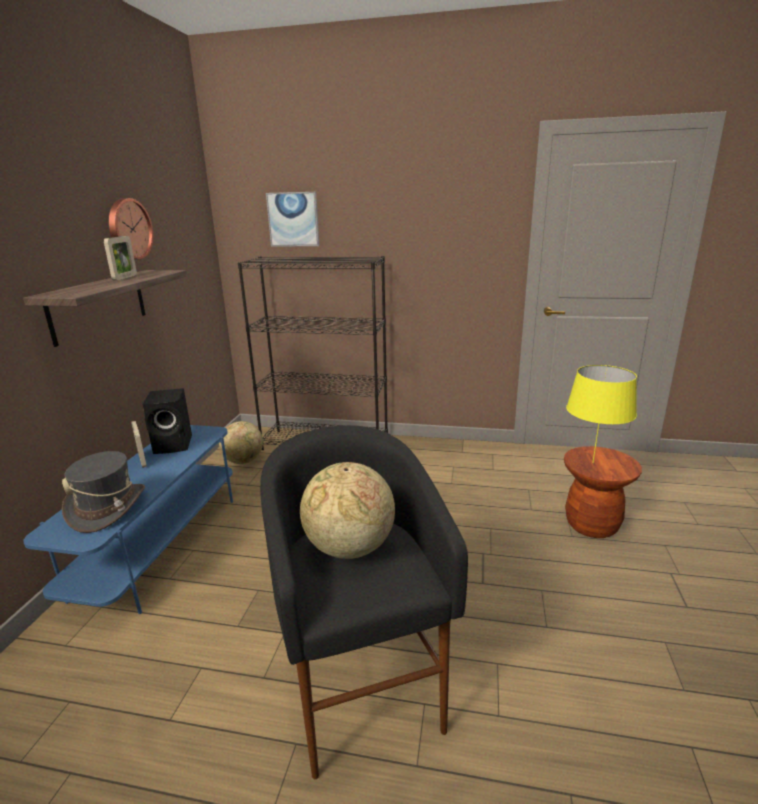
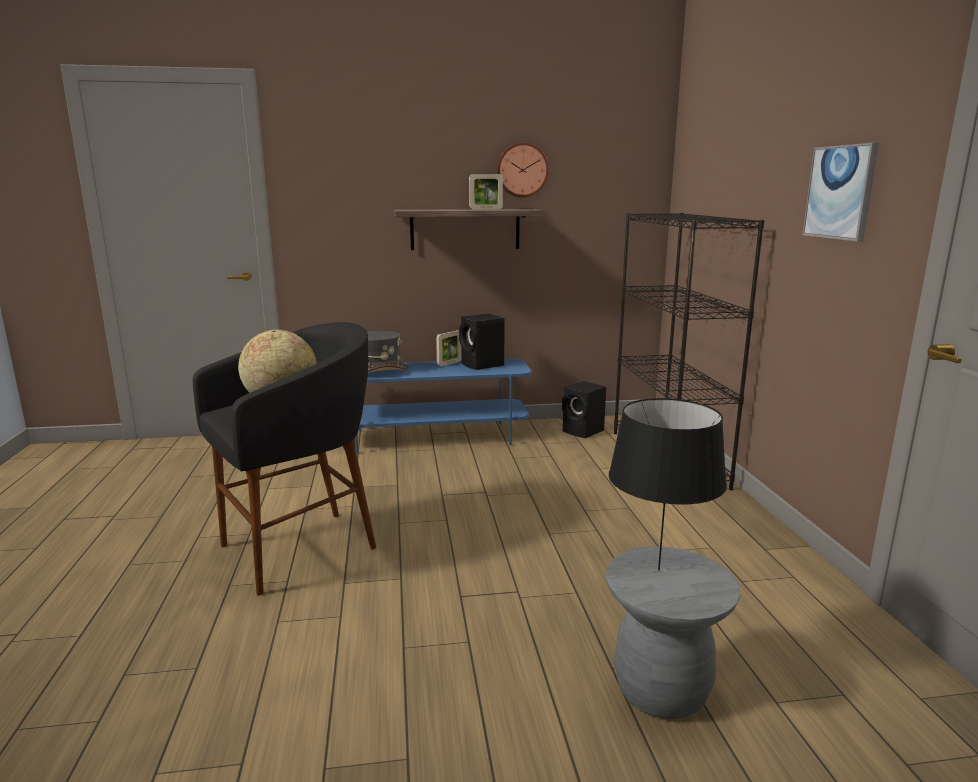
camera: 70 degrees right, 5 degrees down
(244, 461) = (584, 431): globe -> black speaker
(293, 219) = (715, 168): picture -> picture (840, 192)
(592, 462) = (658, 569): yellow table lamp -> black table lamp
(592, 525) = (661, 691): brown stool -> grey stool

